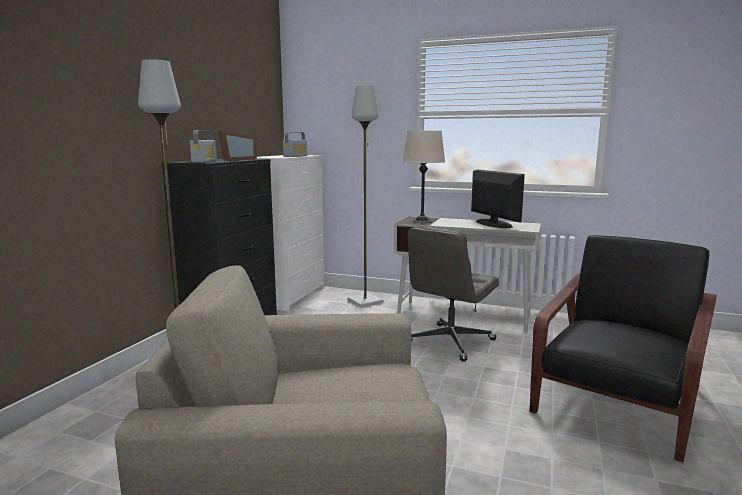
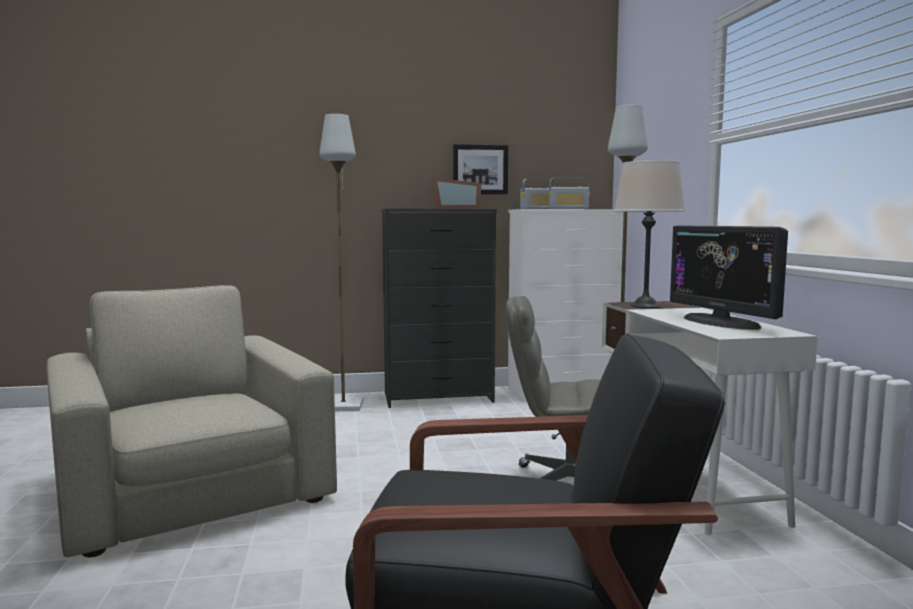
camera: 60 degrees right, 5 degrees down
(204, 161) = (407, 208): radio -> radio (538, 209)
(220, 122) = (480, 169): none -> picture
(493, 224) = (721, 322): monitor -> monitor turned 120 degrees clockwise

